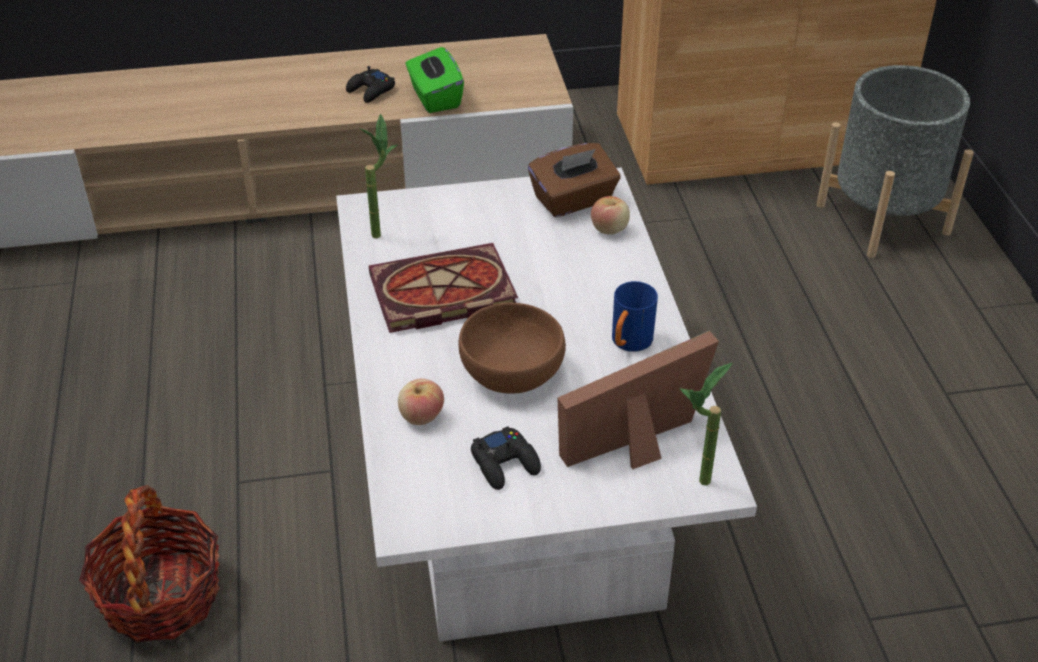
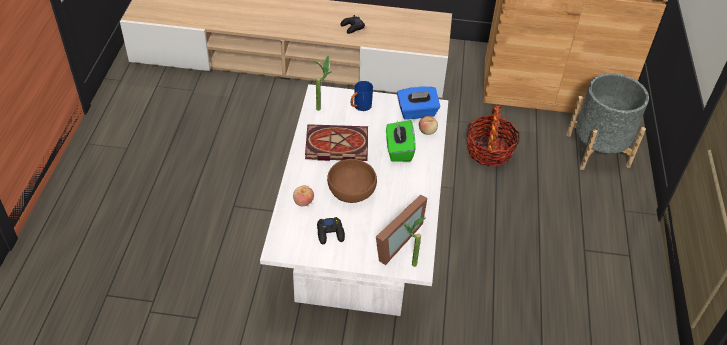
camera: 15 degrees right, 5 degrees up
(161, 595) = (184, 248): basket -> basket (489, 151)
(435, 98) = (381, 38): green tissue box -> green tissue box (399, 150)
(573, 200) = (417, 112): brown tissue box -> blue tissue box
(628, 344) = (410, 191): blue mug -> blue mug (360, 107)
(640, 446) = (393, 241): picture frame -> picture frame turned 135 degrees clockwise

